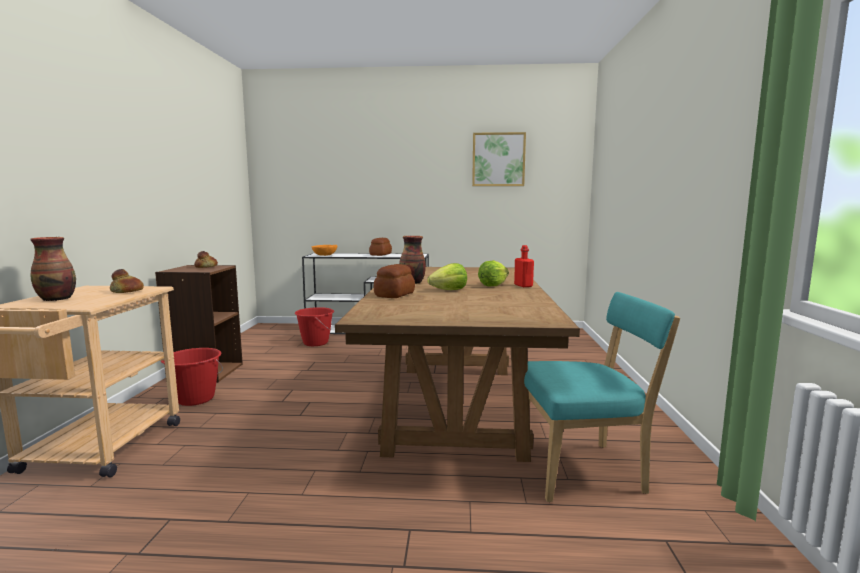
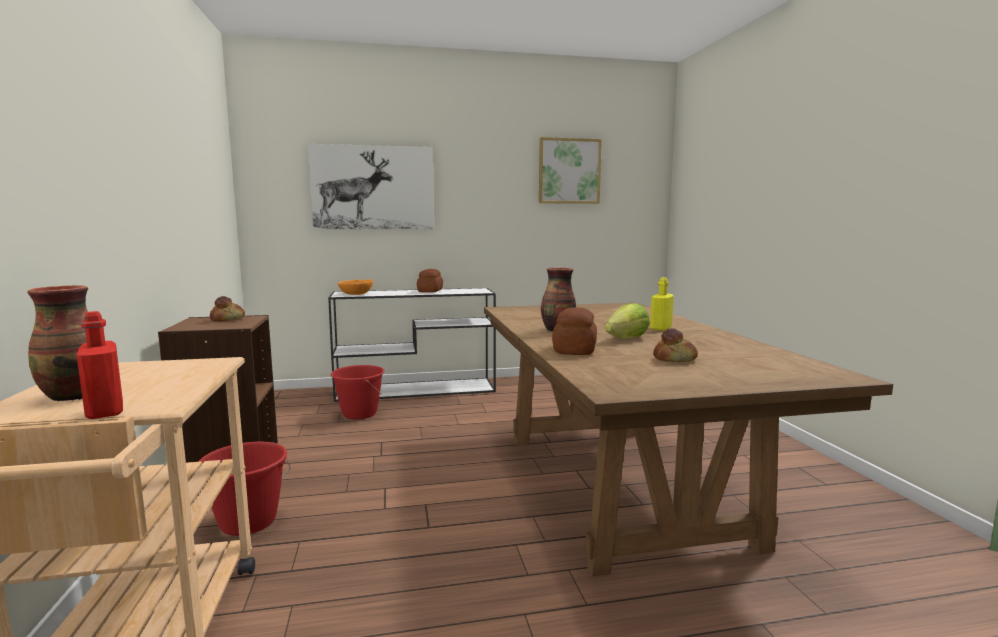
camera: 15 degrees left, 0 degrees up
(127, 291) = (184, 371): bread -> bread (675, 359)
(343, 176) = (373, 188): none -> picture
(493, 285) = (661, 328): lettuce -> yellow bottle
(523, 285) = (695, 327): red bottle -> red bottle (105, 411)
(584, 471) = (842, 554): turquoise chair -> none

